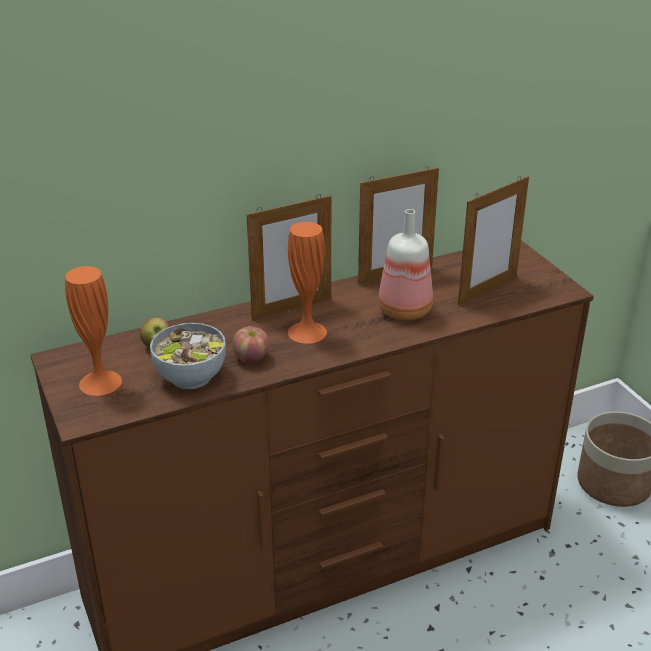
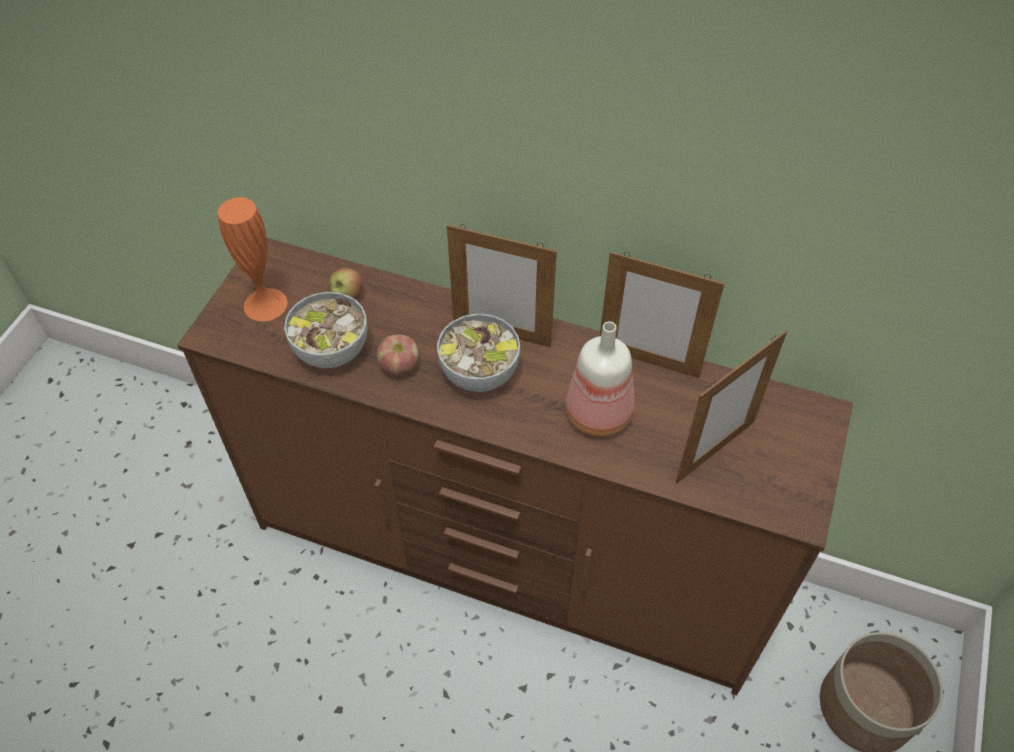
camera: 45 degrees right, 20 degrees up
(307, 332) = (479, 372): orange vase -> bowl
(487, 290) = (715, 451): picture frame -> picture frame turned 45 degrees counterclockwise

